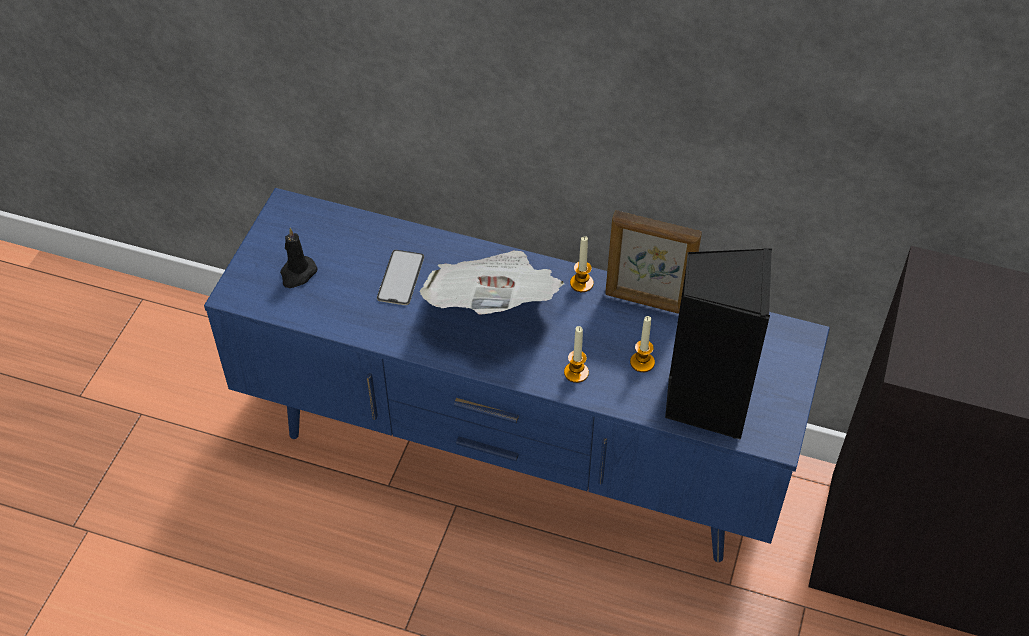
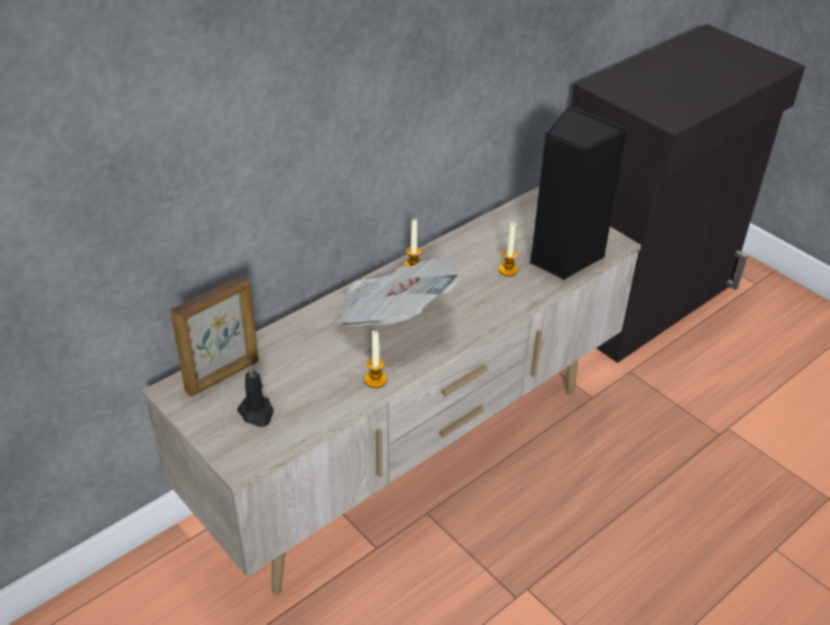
camera: 60 degrees left, 10 degrees down
(400, 278) = (320, 354): phone -> none
(514, 458) = (411, 458): blue tv stand -> beige tv stand
(576, 372) = (492, 303): candle -> candle (375, 380)
(646, 302) = (456, 245): picture frame -> picture frame (223, 376)

